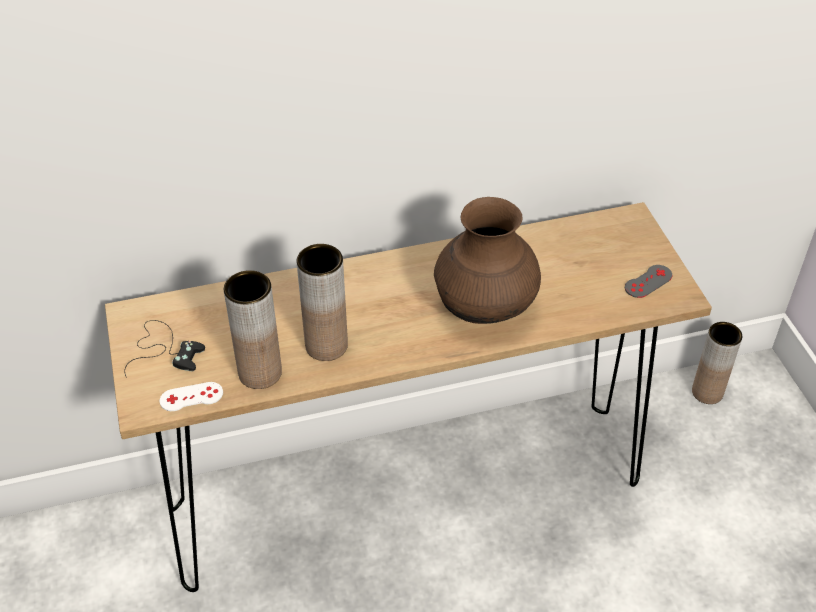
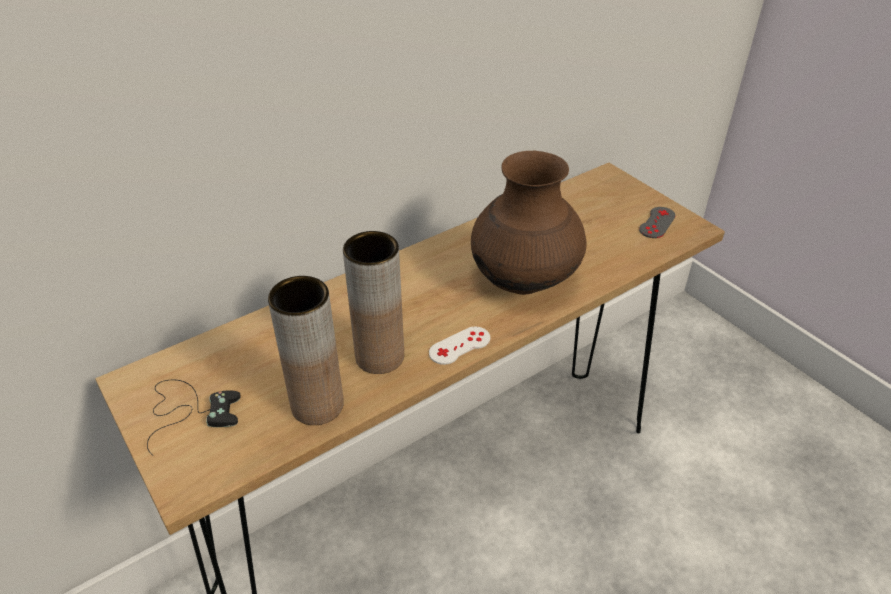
camera: 20 degrees left, 5 degrees down
(191, 397) = (245, 456): white game controller -> white game controller (459, 346)
(707, 392) = (655, 338): brown vase -> none

